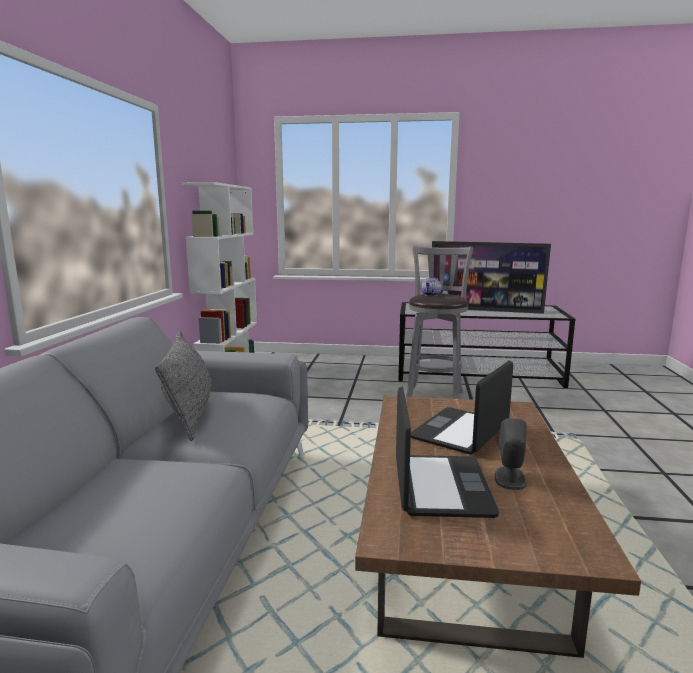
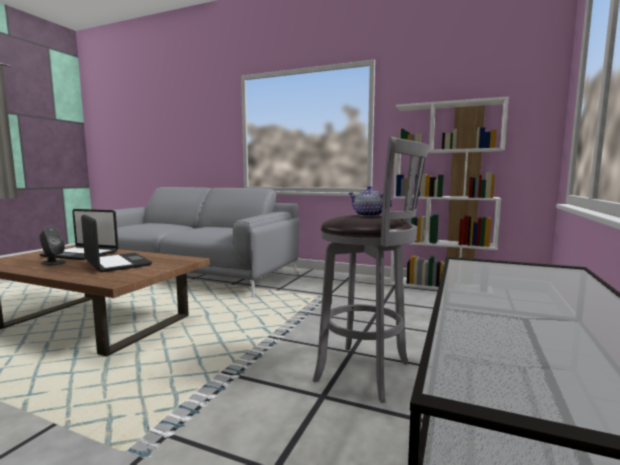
camera: 105 degrees right, 5 degrees down
(189, 413) = (217, 228): grey pillow -> none
(485, 310) = (526, 308): television -> none

